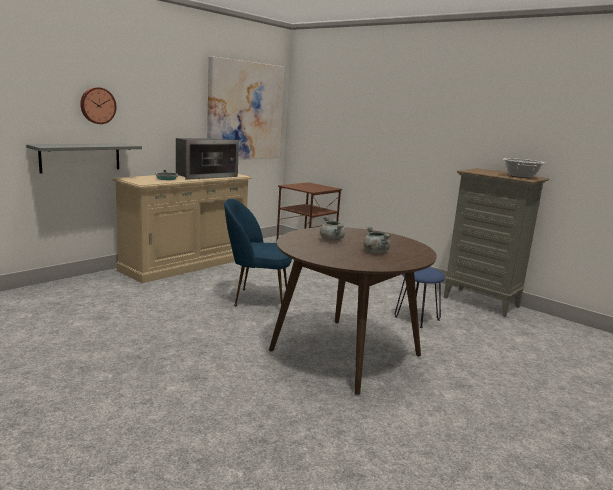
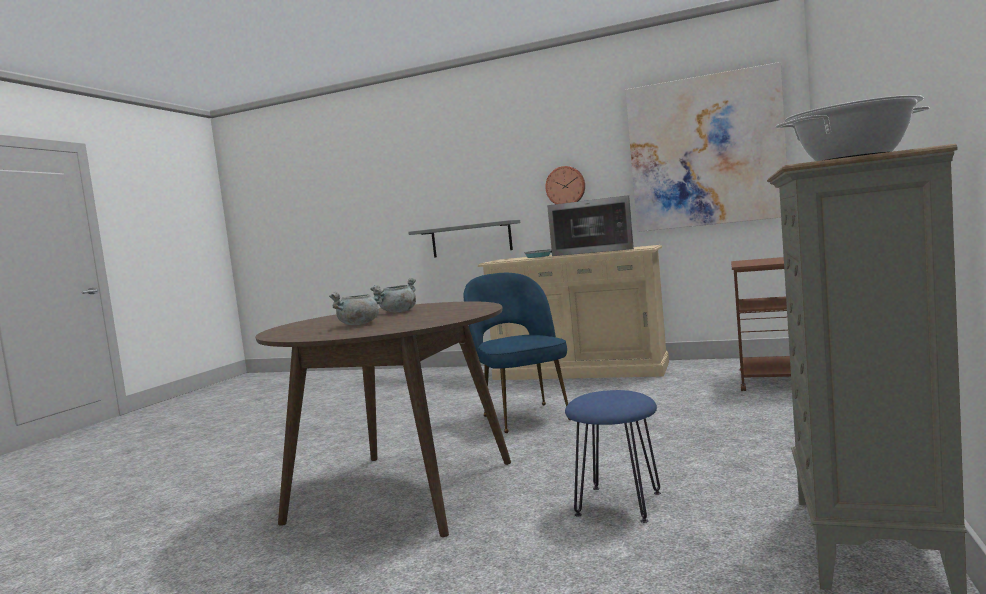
camera: 70 degrees right, 10 degrees down
(97, 105) = (484, 183): wall clock -> wall clock (565, 186)

